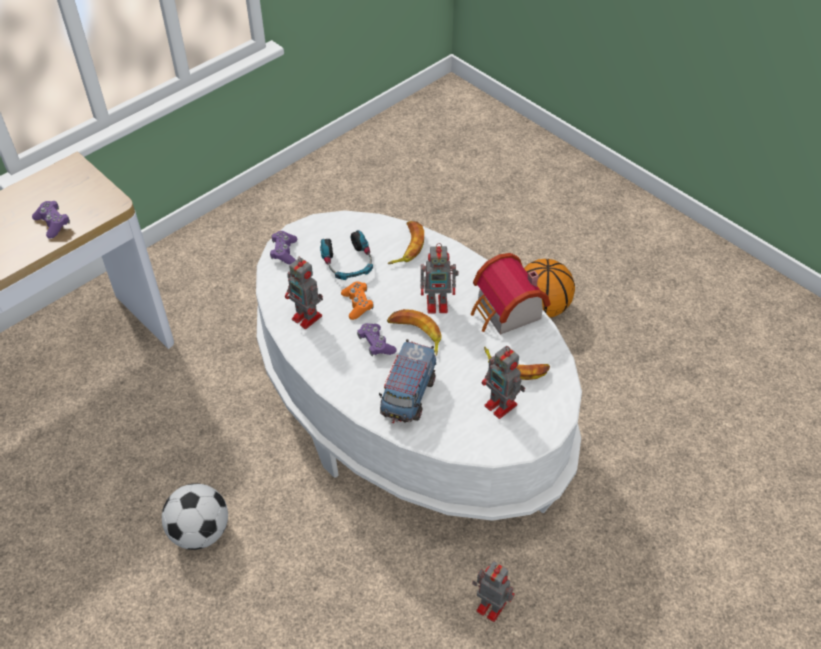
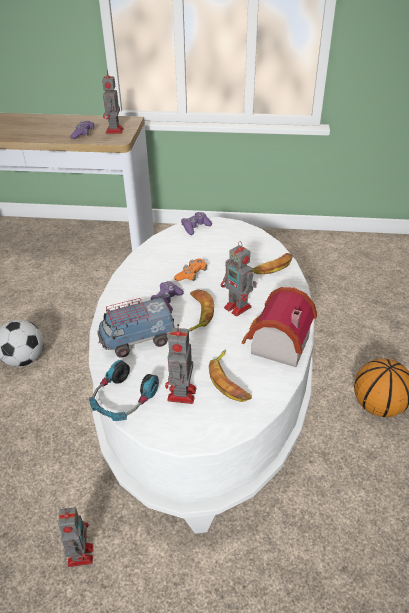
camera: 50 degrees right, 10 degrees down
(308, 318) = (155, 263): toy robot -> toy robot (114, 131)
(348, 263) = (220, 253): headphones -> headphones (123, 399)

